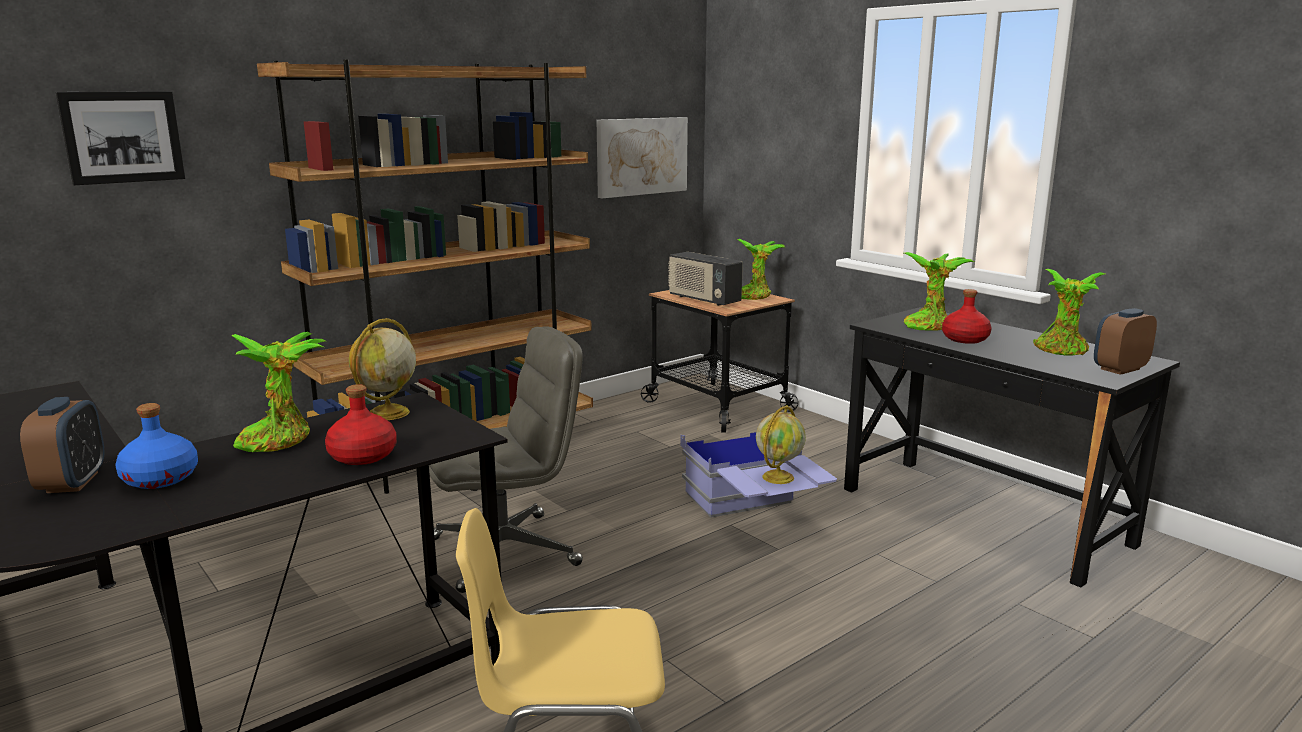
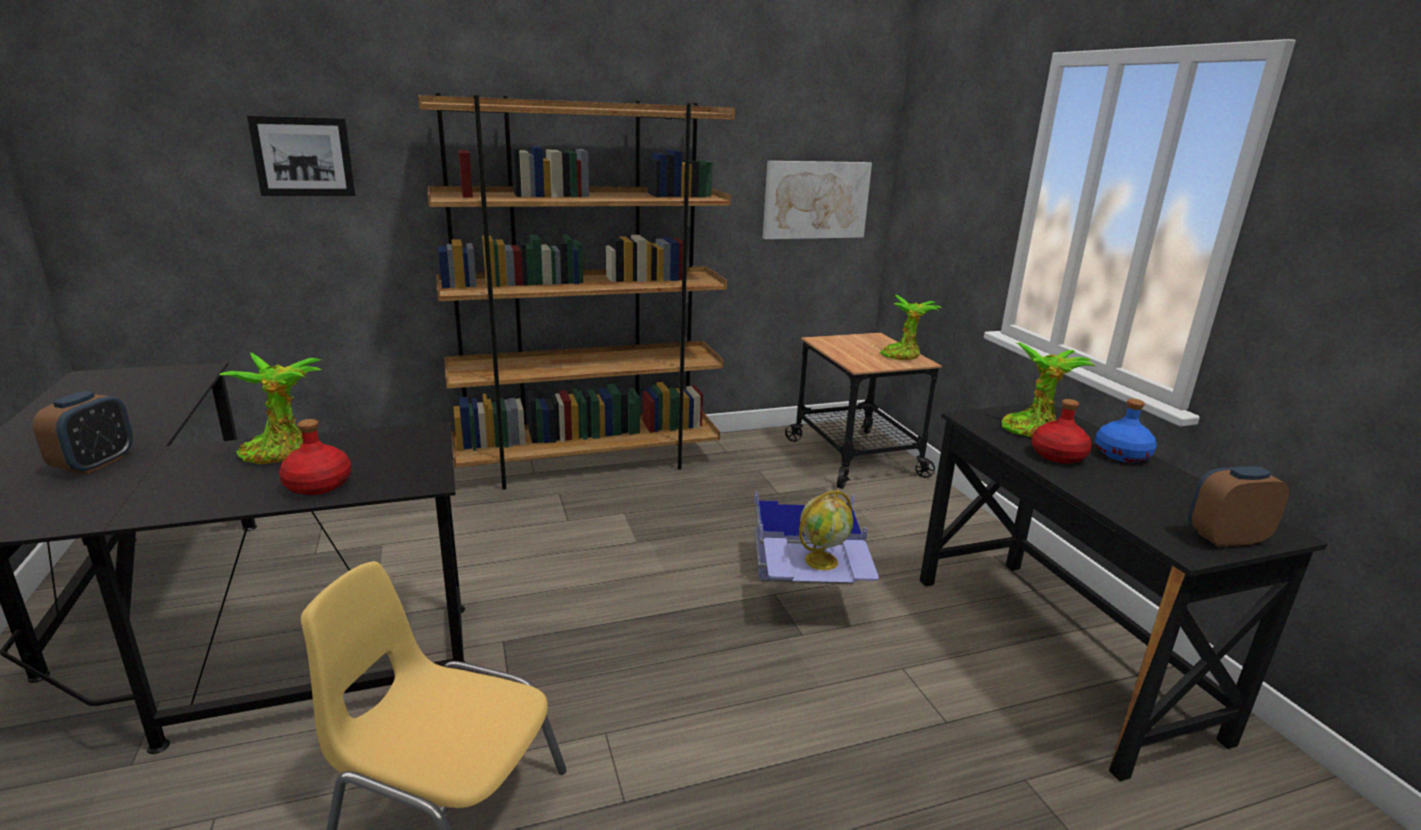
camera: 20 degrees right, 5 degrees up
(160, 479) = (152, 475): blue bottle -> blue bottle (1122, 455)
(387, 414) = (393, 441): globe -> none
(505, 551) = (553, 571): grey office chair -> none
(703, 300) = (847, 352): radio -> none
(1062, 351) = (1169, 495): potted plant -> none

